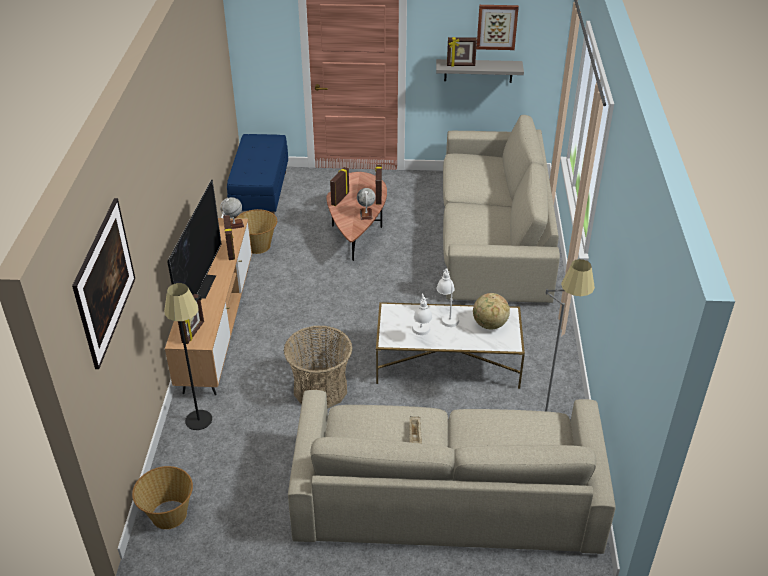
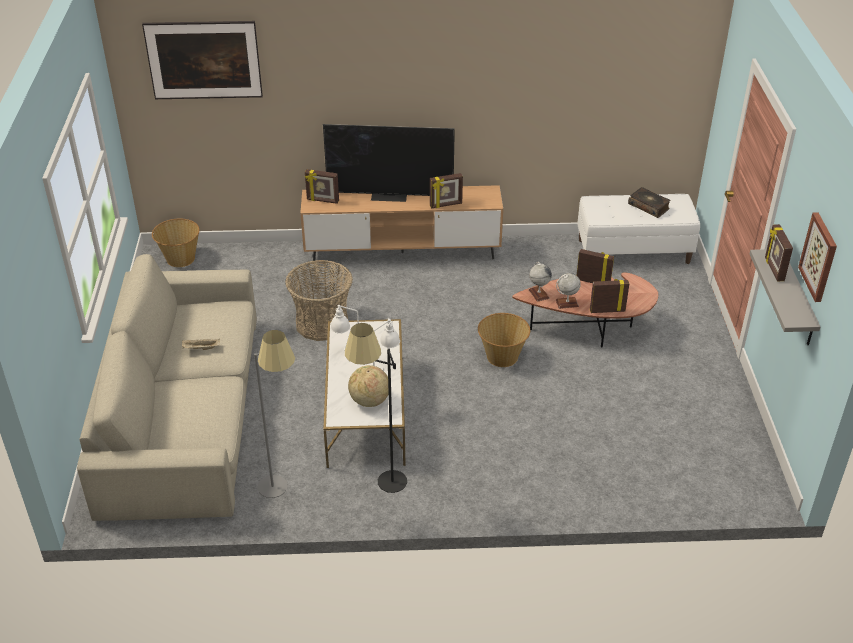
camera: 85 degrees right, 0 degrees up
(202, 428) = (272, 262): black floor lamp -> black floor lamp (380, 487)
(234, 225) = (489, 201): globe -> globe (538, 294)
(255, 153) = (649, 206): none -> book
(258, 246) = (538, 260): basket -> basket (502, 357)
(260, 195) = (633, 251): blue bench -> white bench
(492, 234) = (615, 446): beige sofa -> none

